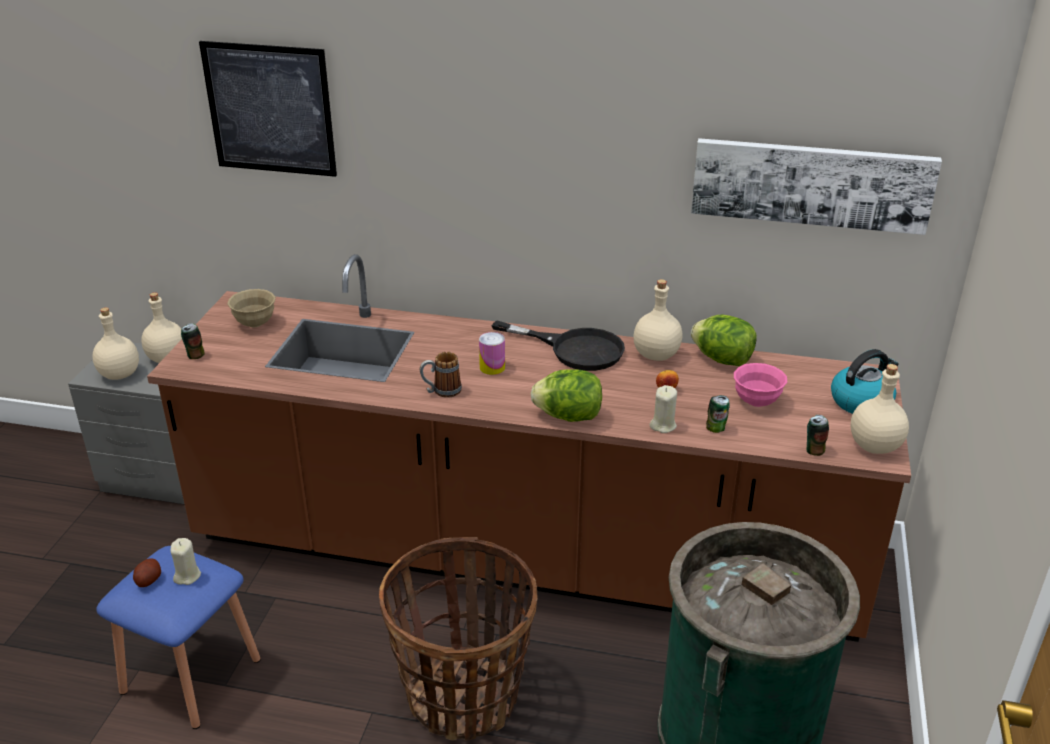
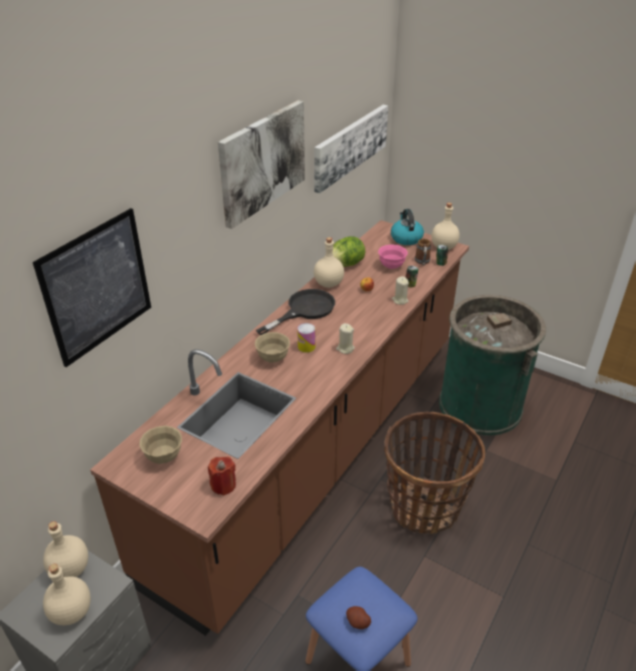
camera: 70 degrees left, 5 degrees up
(187, 576) = (361, 595): beige candle -> beige candle (345, 348)
(195, 355) = (193, 501): can -> none
(222, 367) = (223, 485): none -> red candle
(441, 391) = (323, 374): mug -> mug (422, 262)
(454, 349) = (273, 358): none -> beige bowl
(565, 103) = (262, 162): none -> picture
(568, 416) = (376, 330): lettuce -> none

